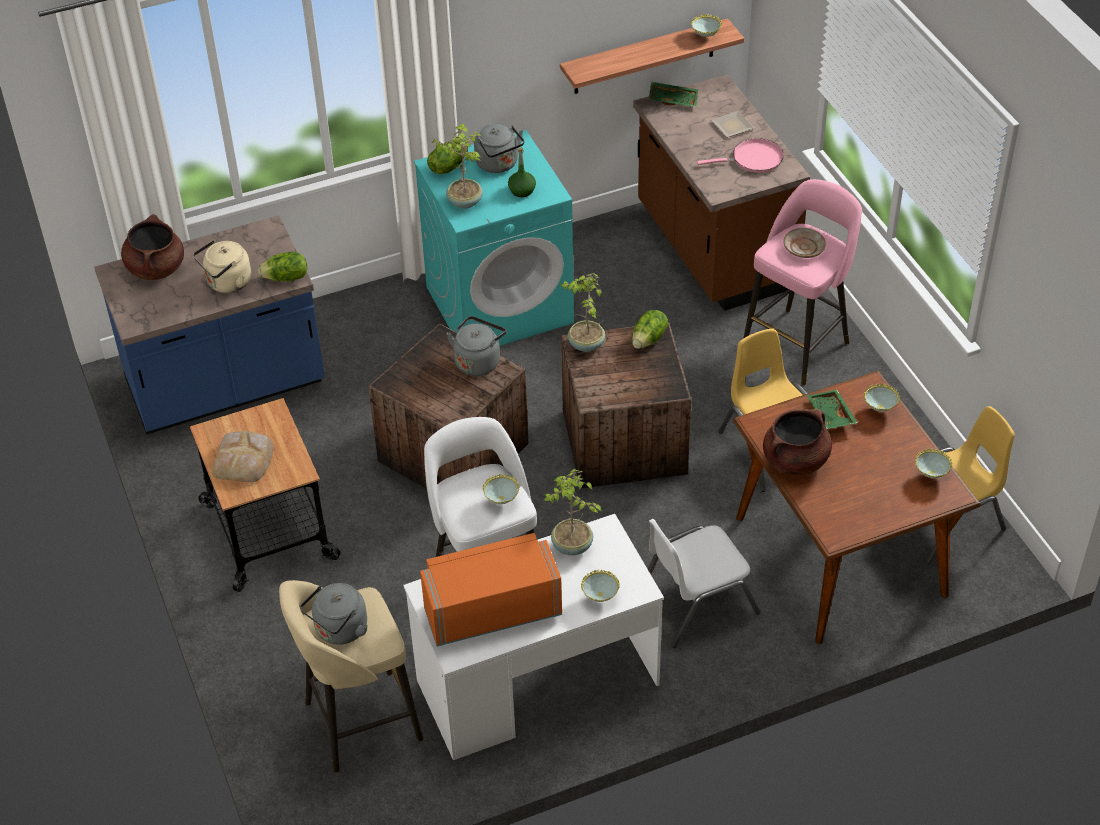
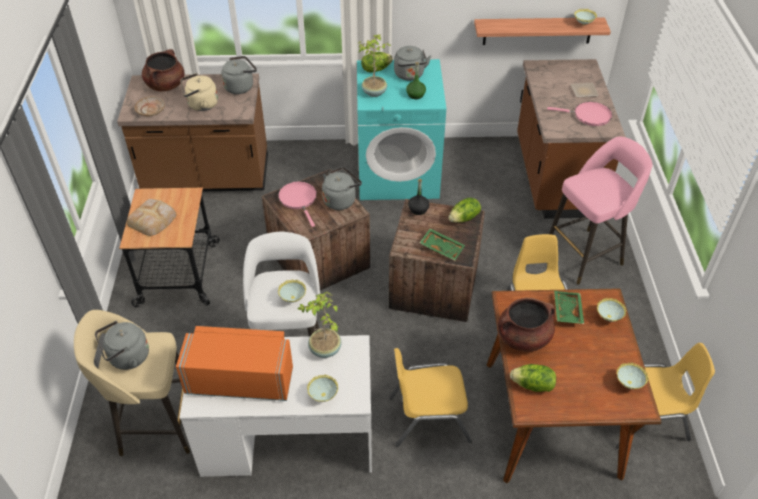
camera: 20 degrees right, 0 degrees up
(226, 386) = (207, 177): blue counter -> brown counter
(266, 241) = (240, 87): none -> grey kettle
(286, 278) = (238, 111): lettuce -> lettuce (533, 385)
(422, 376) = (299, 199): none -> pink frying pan
(585, 345) = (418, 209): potted plant -> black bottle
(673, 99) = (551, 65): green tray -> green tray (442, 247)
(696, 603) = (428, 418): white chair -> yellow chair
(804, 247) = (601, 185): beige plate -> beige plate (150, 110)

